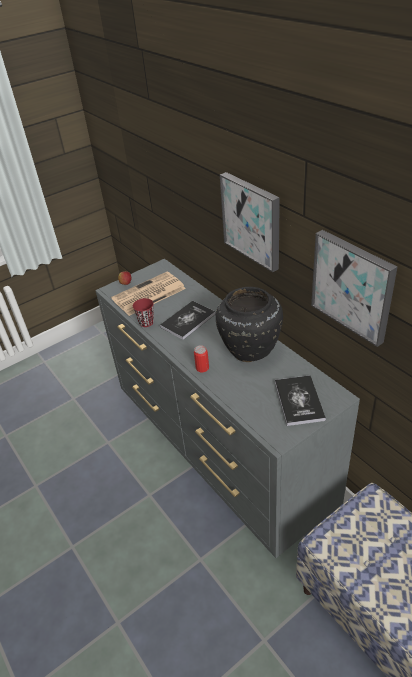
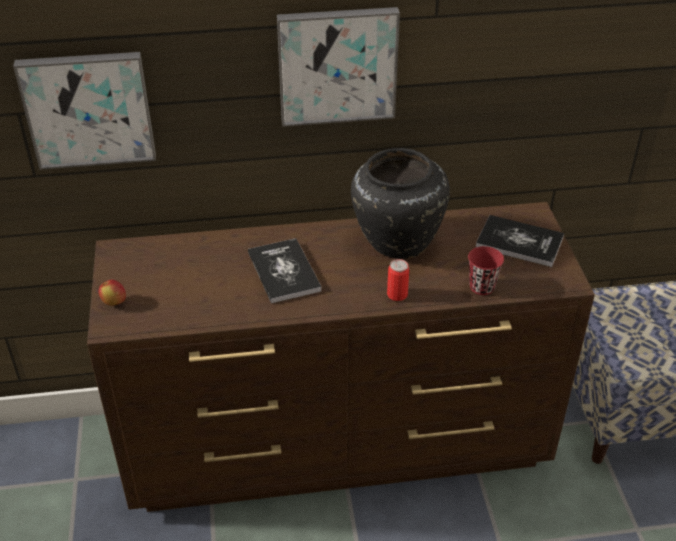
camera: 65 degrees left, 0 degrees up
(146, 322) = (243, 313): red cup -> red cup (482, 287)
(148, 294) = (174, 288): newspaper -> none
(219, 448) = (339, 445): grey dresser -> brown dresser
(353, 286) = (526, 67): picture -> picture (88, 109)

